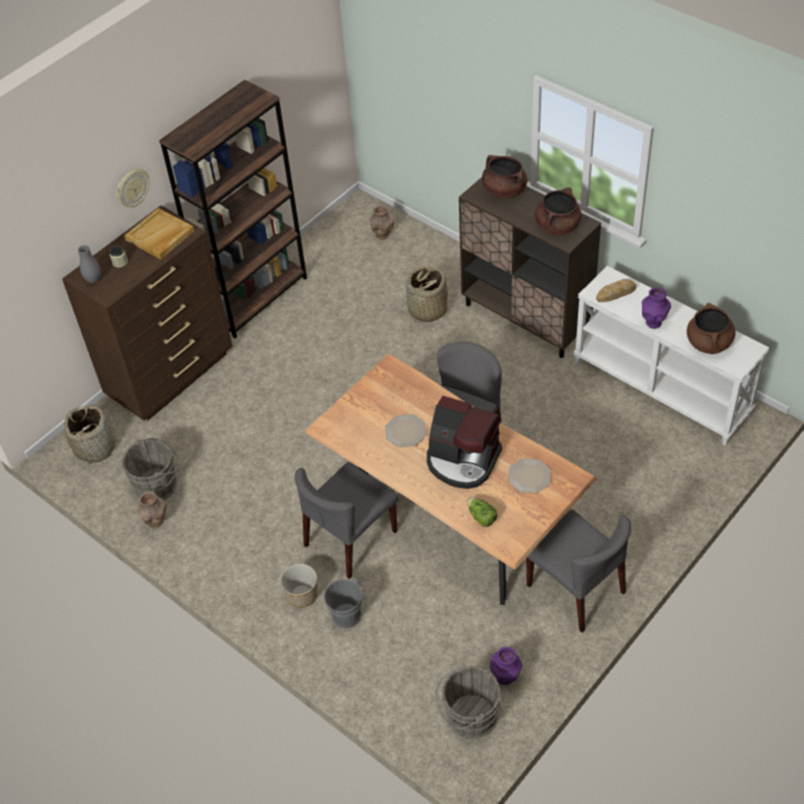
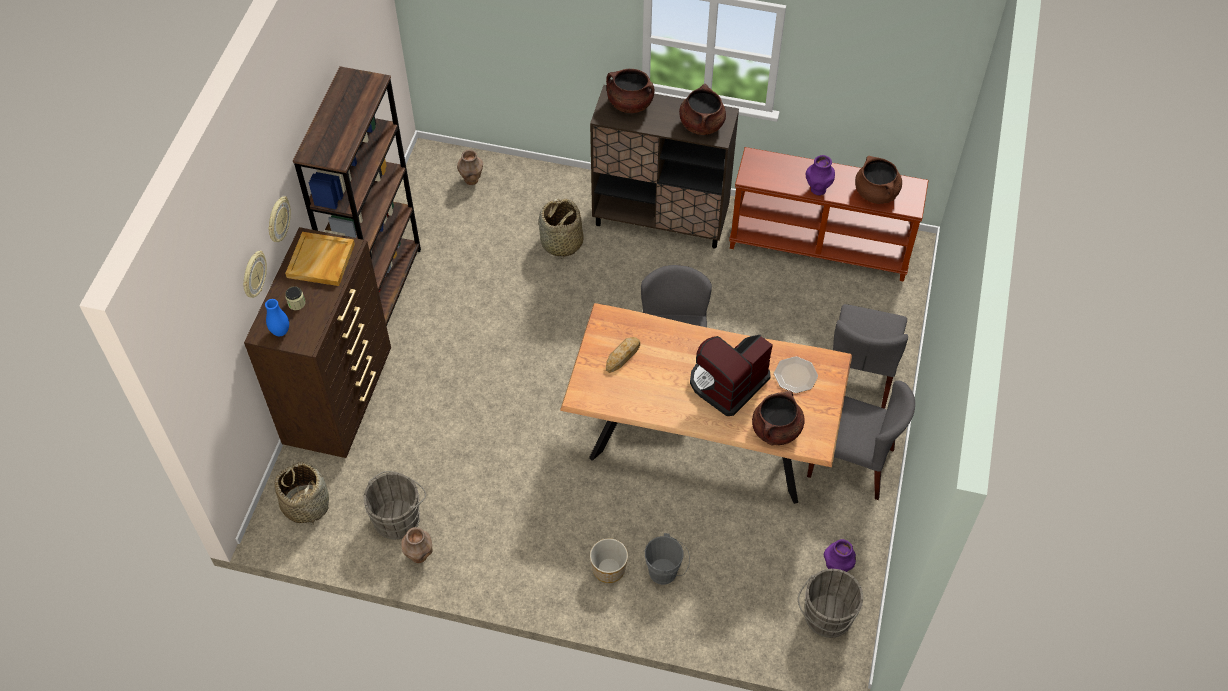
camera: 30 degrees left, 5 degrees up
(87, 224) = (253, 275): none -> wall clock
(93, 280) = (280, 332): grey vase -> blue vase
(350, 539) = (622, 497): grey chair -> grey chair (859, 376)
(406, 431) = (658, 374): plate -> none
(462, 460) = (727, 383): coffee machine -> coffee machine turned 135 degrees clockwise
(481, 517) = (776, 430): lettuce -> brown cooking pot
(616, 293) = (769, 172): bread -> bread (622, 356)
(662, 387) = (820, 246): white console table -> brown console table

